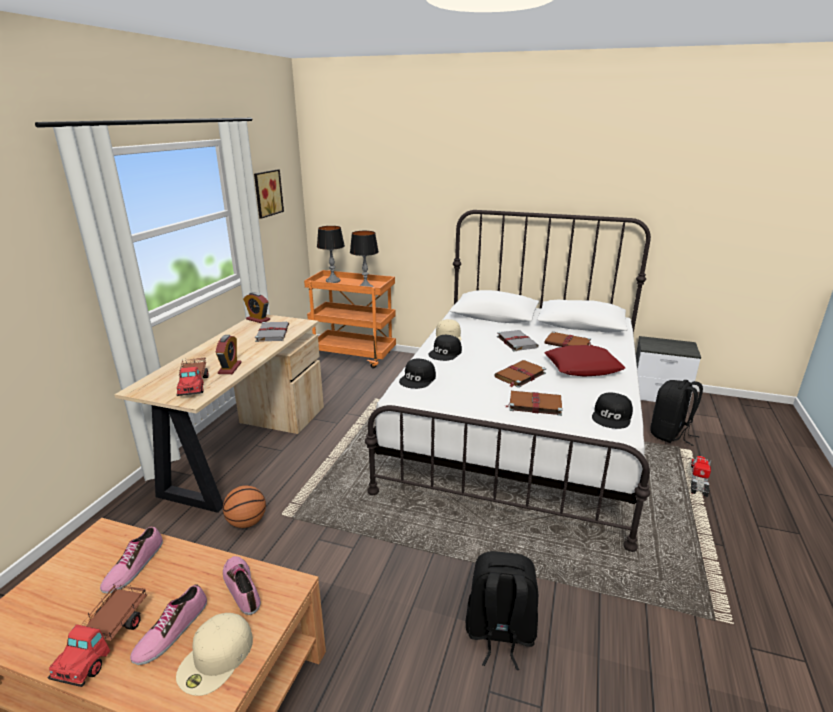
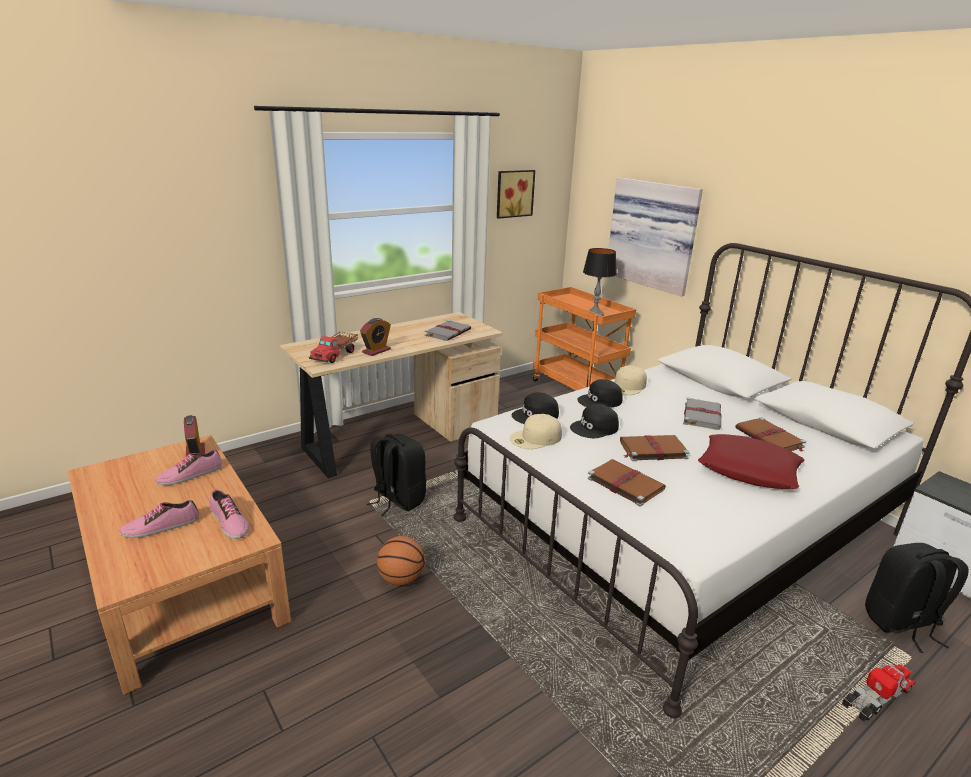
camera: 35 degrees right, 0 degrees up
(106, 641) = (126, 512): toy truck -> none
(216, 658) = (161, 558): beige cap -> beige cap (535, 438)
(242, 587) = (228, 522): shoe -> shoe turned 135 degrees clockwise
(247, 522) = (339, 495): basketball -> basketball (401, 579)
(258, 319) = (453, 318): alarm clock -> alarm clock (195, 453)
(333, 281) = (572, 300): table lamp -> none
(397, 213) = (653, 234): none -> picture
(499, 634) = (434, 699): black backpack -> black backpack (397, 500)
(612, 416) = (704, 533): black cap -> black cap (595, 428)

